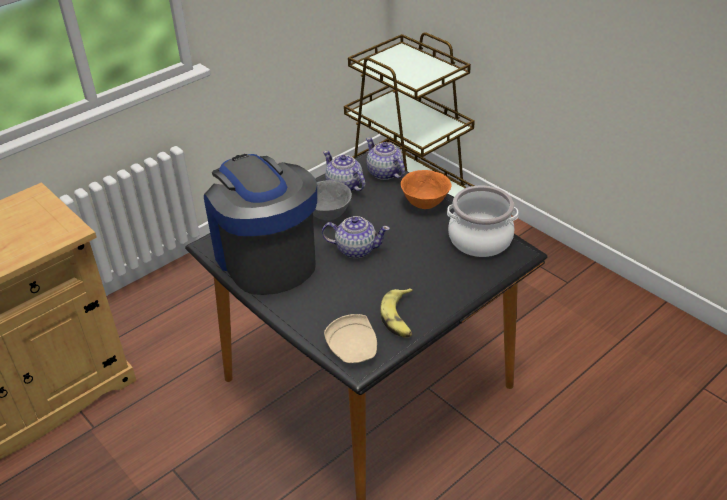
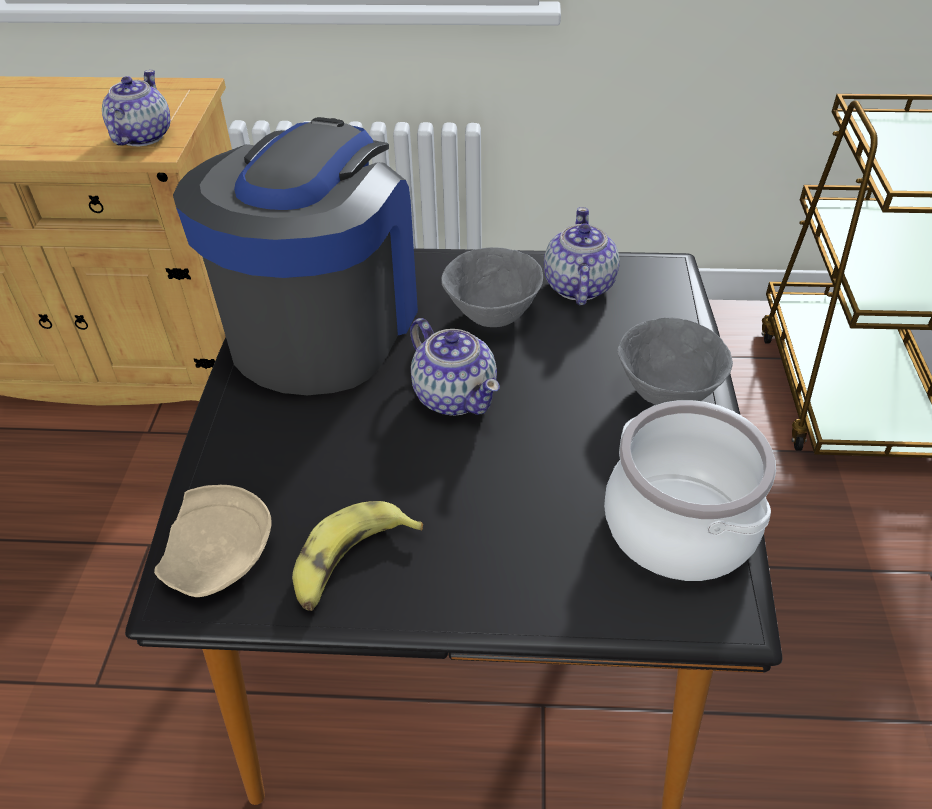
camera: 45 degrees right, 5 degrees up
(385, 173) = (669, 302): teapot -> teapot (142, 137)
(425, 204) = (666, 394): orange bowl -> grey bowl

